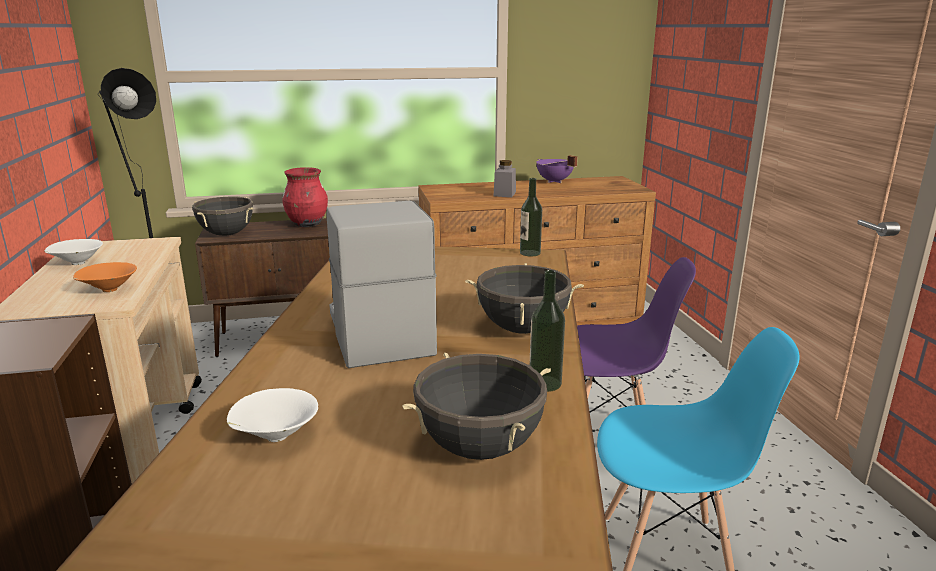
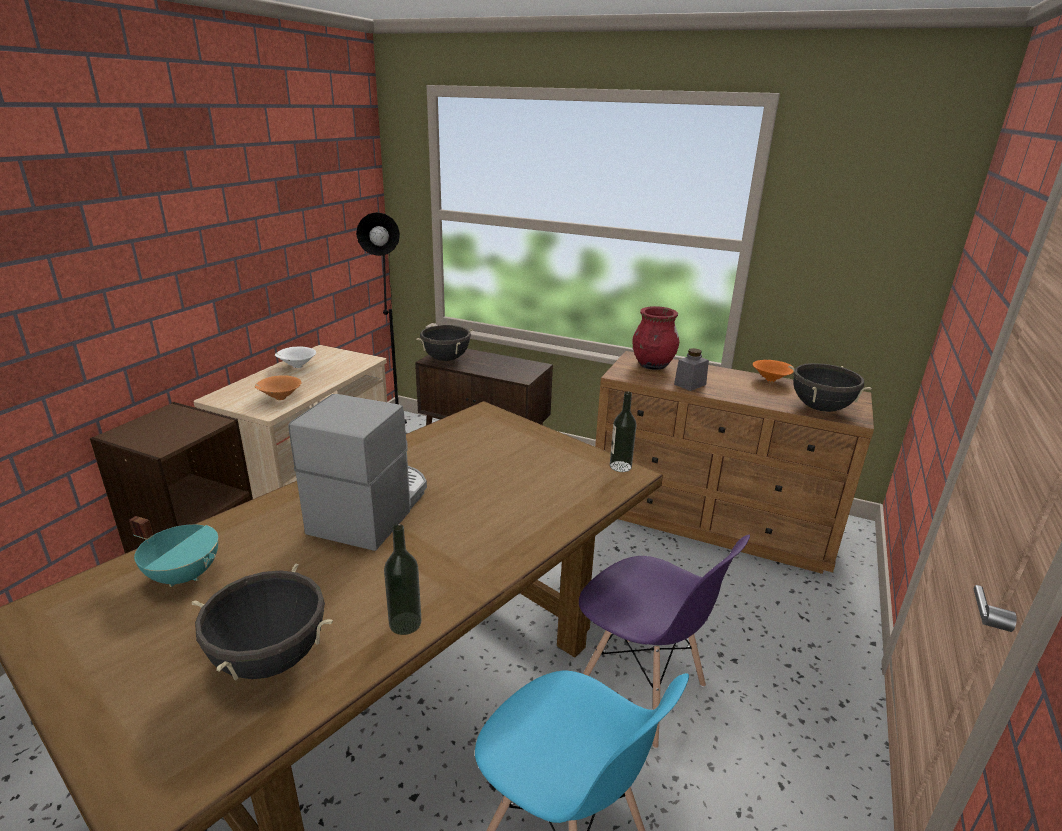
camera: 35 degrees right, 5 degrees up
(274, 437) = (185, 575): white bowl -> turquoise cooking pot
(307, 224) = (515, 365): red vase -> red vase (653, 365)
(522, 329) = (477, 554): black cooking pot -> black cooking pot (820, 408)
(554, 181) = (771, 380): purple cooking pot -> orange bowl

